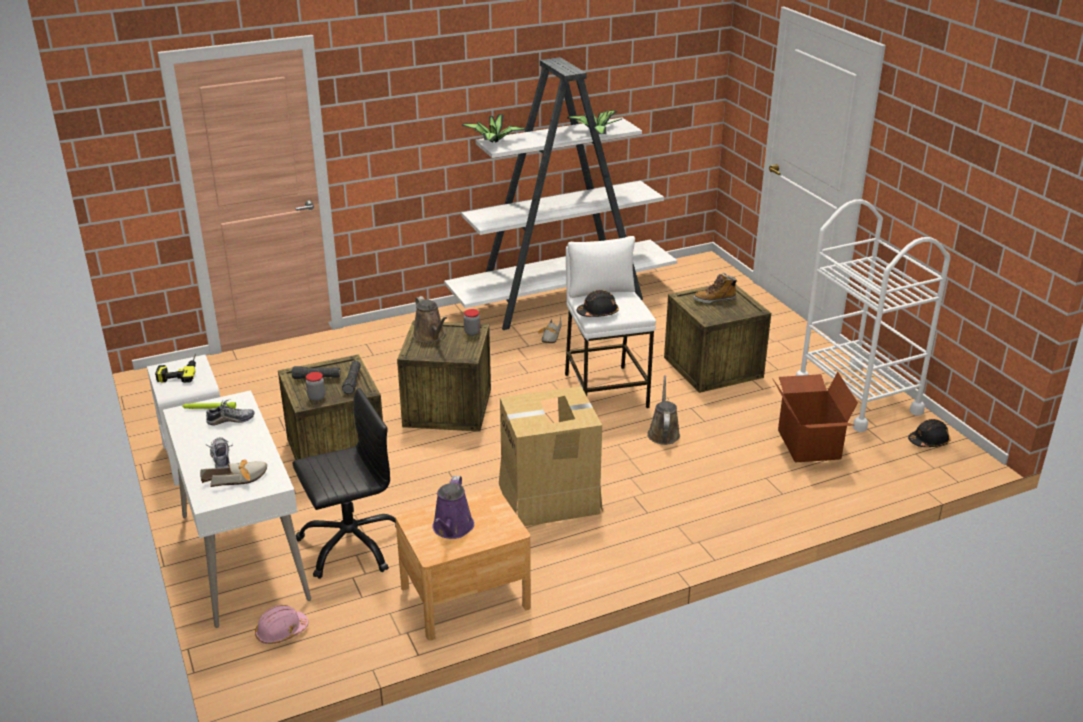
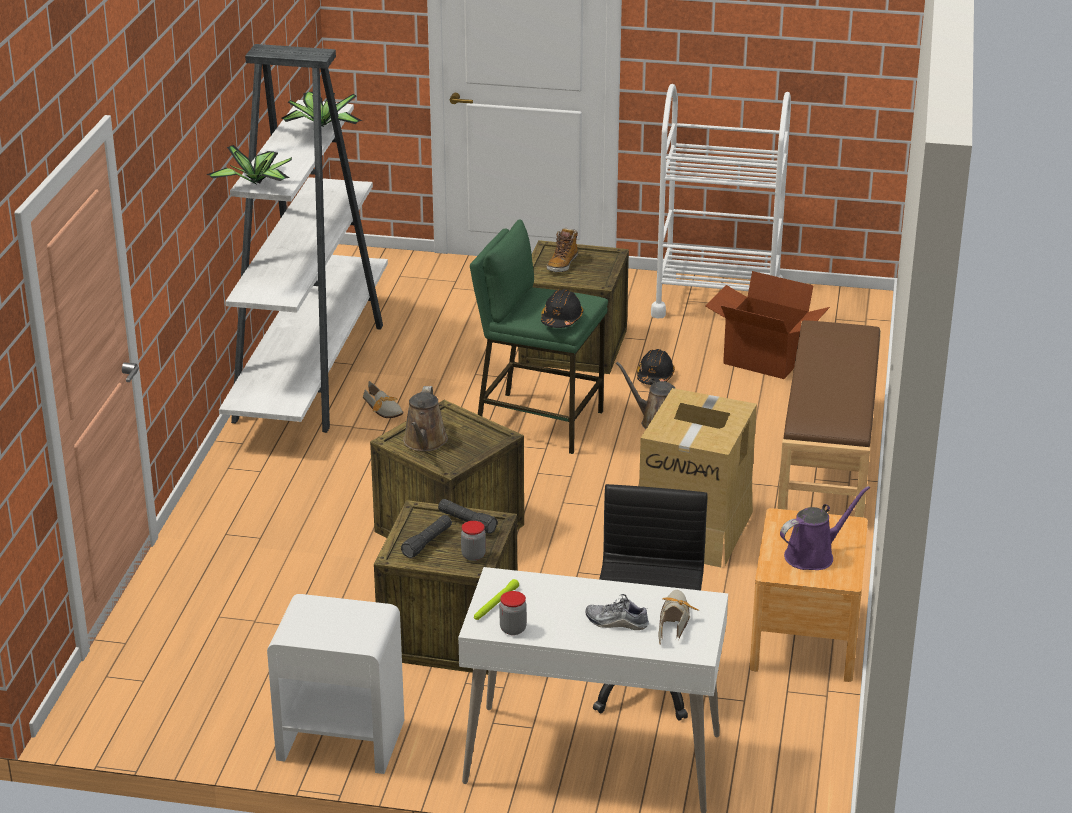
camera: 55 degrees left, 0 degrees up
(178, 371) = (320, 623): power drill -> none
(231, 420) = (539, 596): shoe -> none
(281, 632) = (753, 770): pink hard hat -> none
(430, 336) = (424, 442): brown watering can -> brown watering can turned 90 degrees clockwise
(452, 528) = (813, 555): purple watering can -> purple watering can turned 75 degrees counterclockwise
(472, 332) = (451, 415): jar -> jar (513, 629)
(605, 390) = (539, 422): white stool -> green stool
(712, 522) = (828, 459): none -> brown bench
(929, 441) = (825, 304): black hard hat -> black hard hat (655, 376)

